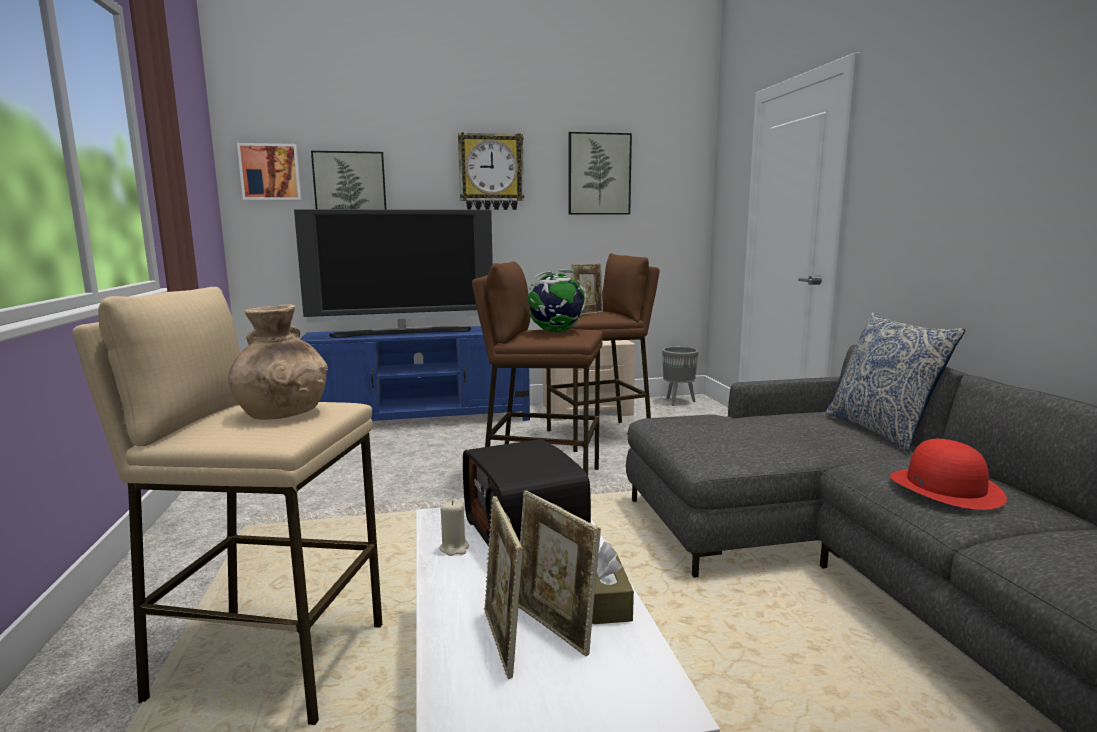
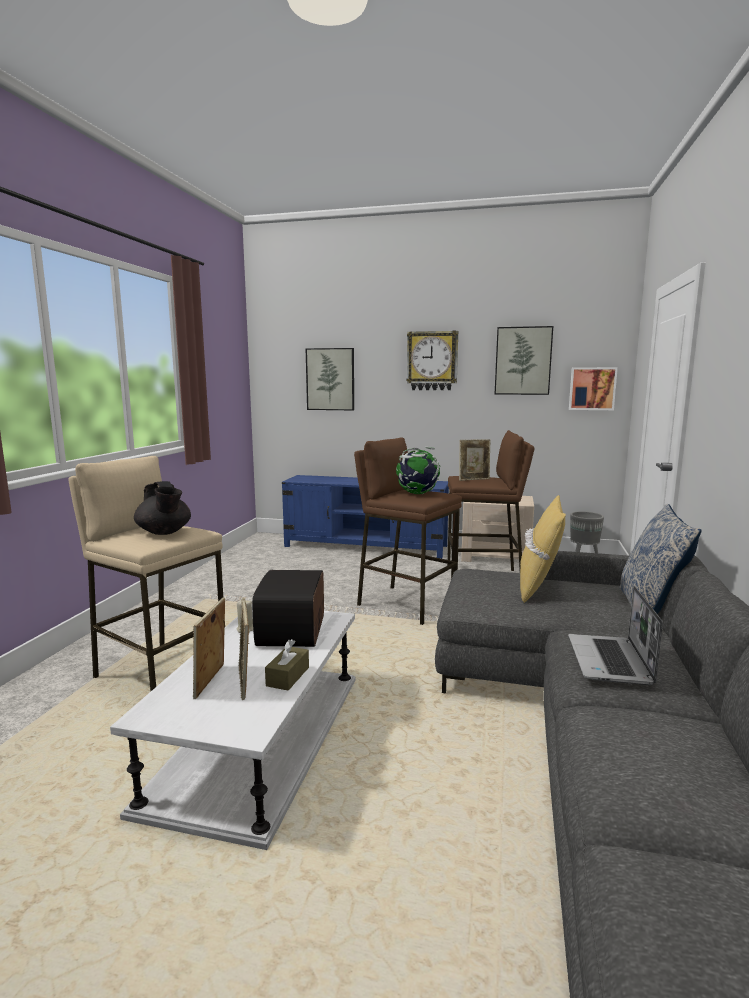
camera: 25 degrees right, 0 degrees up
(270, 172) = (280, 363): picture -> picture (592, 388)
(282, 413) = (164, 532): brown vase -> black teapot
(403, 333) = (355, 481): television -> none
(756, 425) = (539, 587): none -> yellow pillow
(946, 488) = (610, 661): red hat -> laptop

